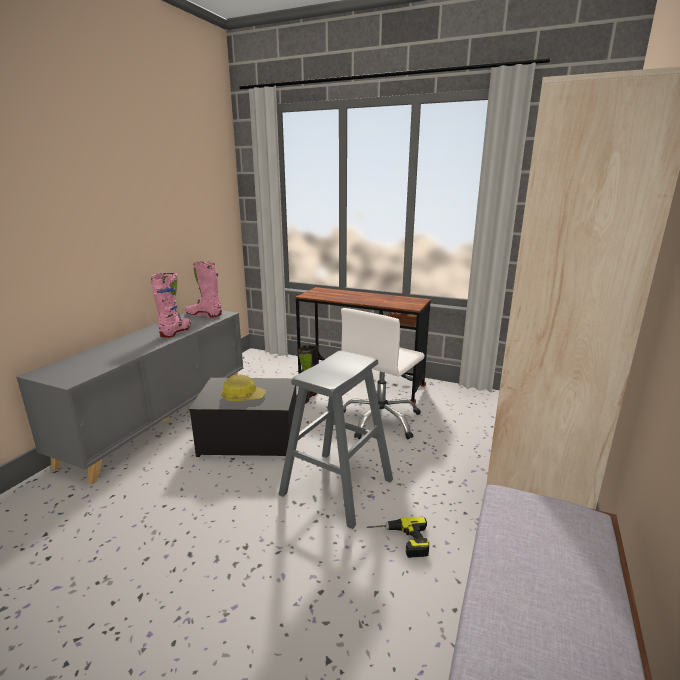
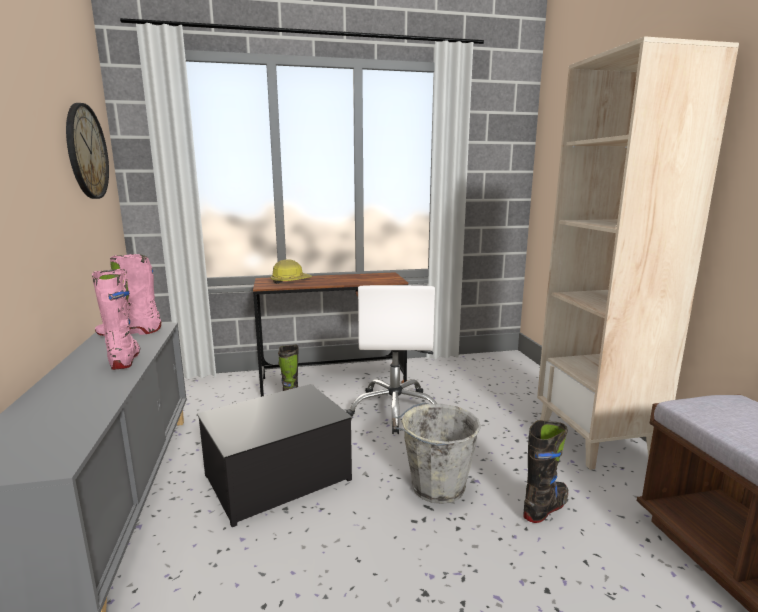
camera: 35 degrees left, 5 degrees down
(203, 188) = (86, 152): none -> wall clock
(243, 397) = (278, 420): hard hat -> hard hat (290, 281)
(337, 487) = (435, 487): grey stool -> grey bucket
(399, 541) = (545, 507): power drill -> black boot

